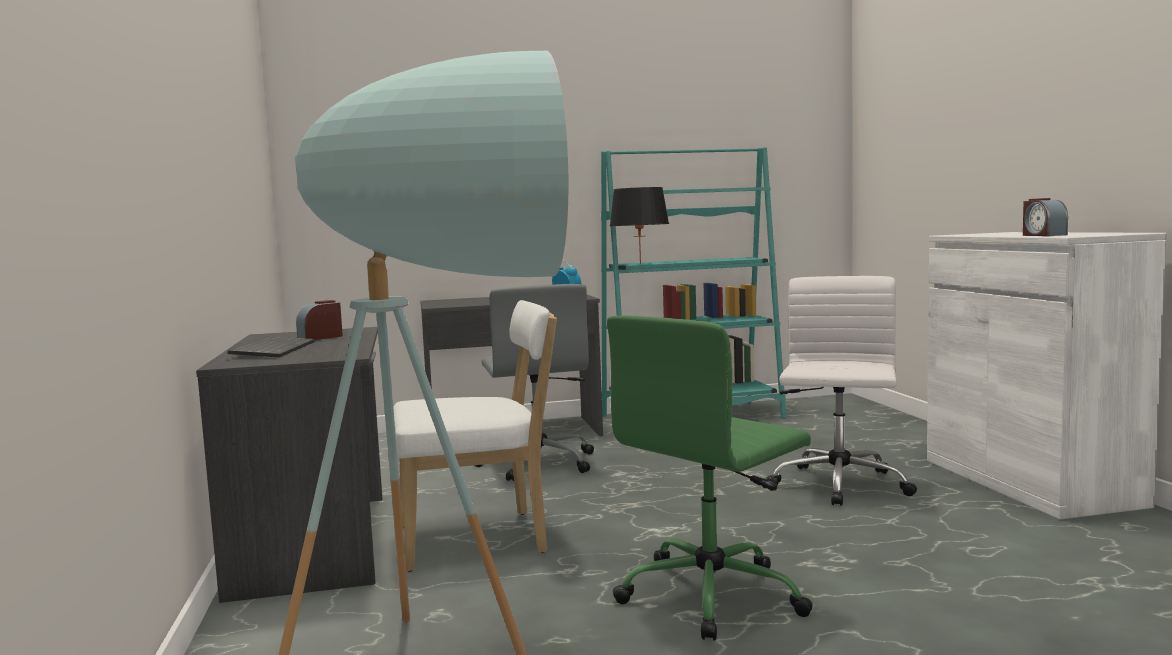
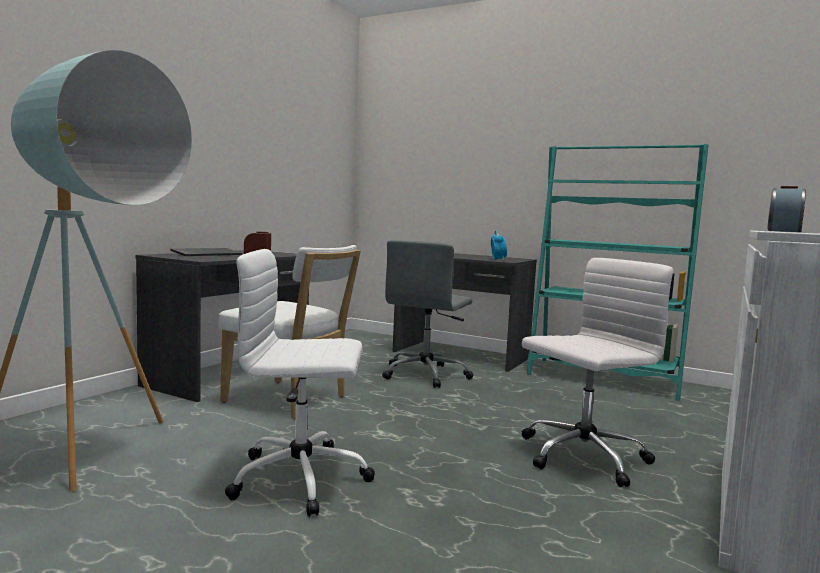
camera: 40 degrees right, 0 degrees up
(640, 264) = (563, 240): black table lamp -> none
(713, 595) = (302, 478): green office chair -> white office chair

